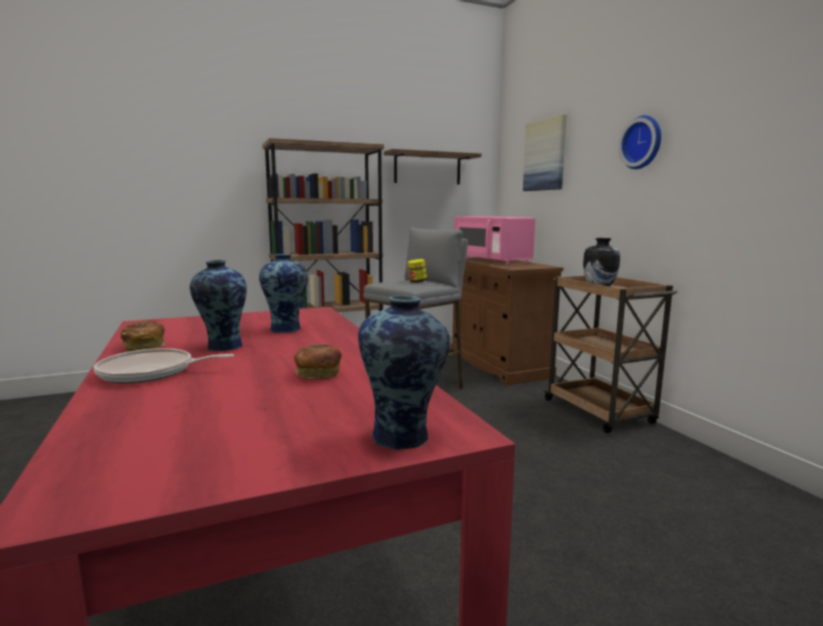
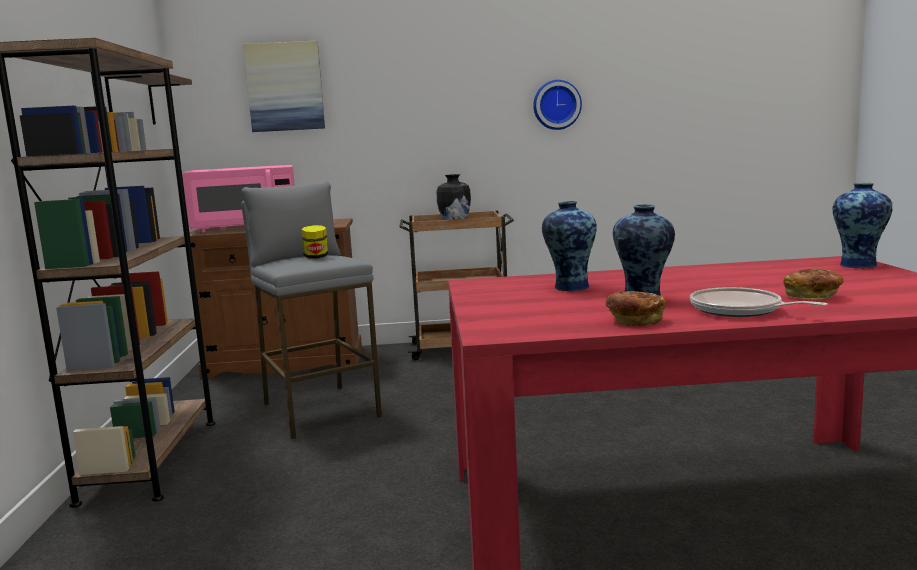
camera: 70 degrees left, 0 degrees up
(151, 372) = (740, 310): frying pan -> frying pan turned 120 degrees clockwise
(318, 374) = (738, 277): bread -> bread (813, 297)
(643, 142) = (437, 82): wall clock -> wall clock (556, 105)

